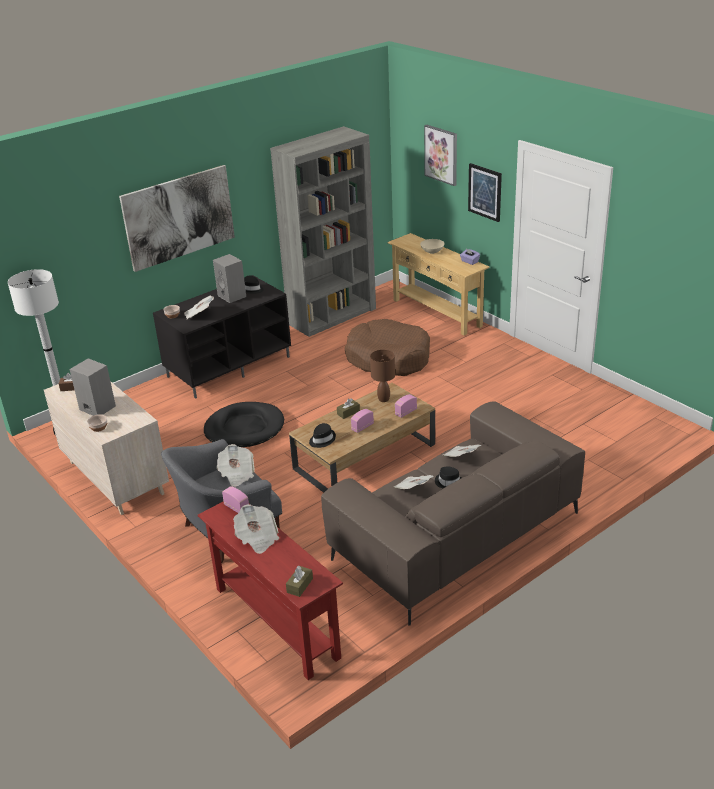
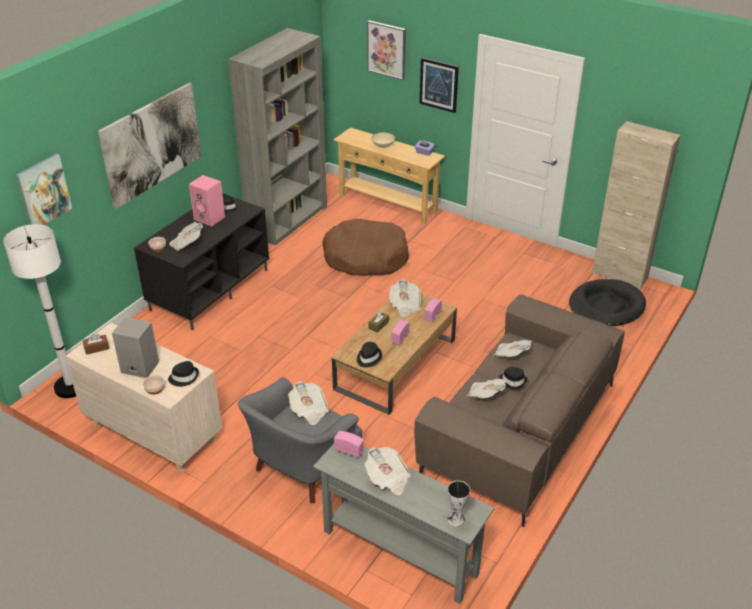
camera: 20 degrees left, 5 degrees up
(58, 243) = (43, 191): none -> picture
(128, 422) = (184, 377): none -> black hat
(232, 296) = (210, 218): grey speaker -> pink speaker
(244, 428) = (261, 354): black dog bed -> black dog bed (606, 306)
(275, 622) = (399, 553): red console table -> grey console table
(300, 585) = (456, 520): brown tissue box -> vase
(384, 399) = (405, 306): brown table lamp -> newspaper
(646, 410) = (619, 275): none -> beige cabinet

